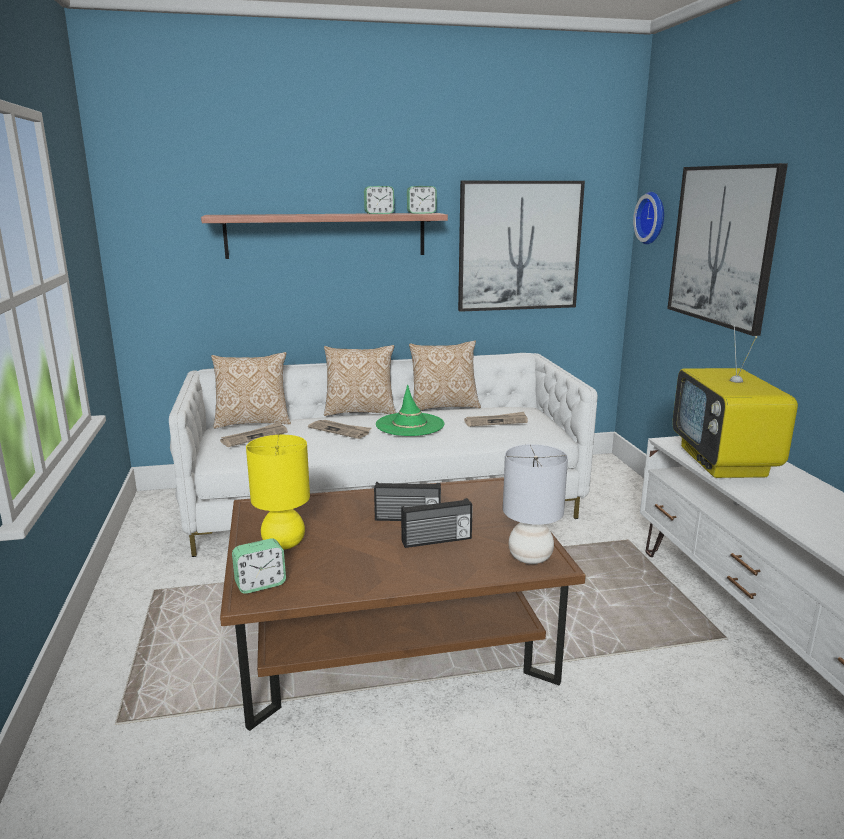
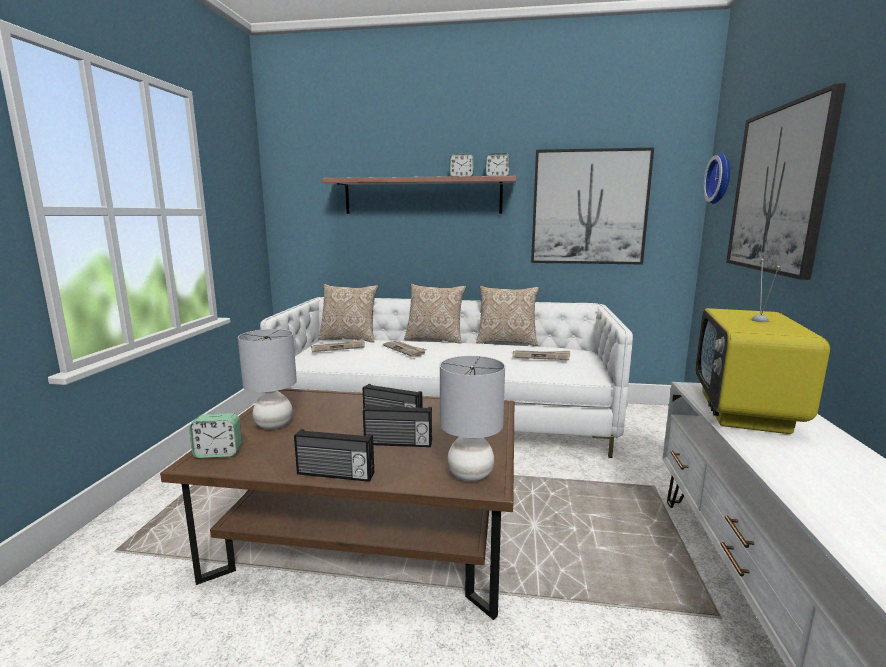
camera: 20 degrees right, 5 degrees down
(283, 543) = (273, 424): yellow table lamp -> grey table lamp
(409, 582) = (335, 475): none -> radio
(410, 425) = (463, 351): green hat -> none

